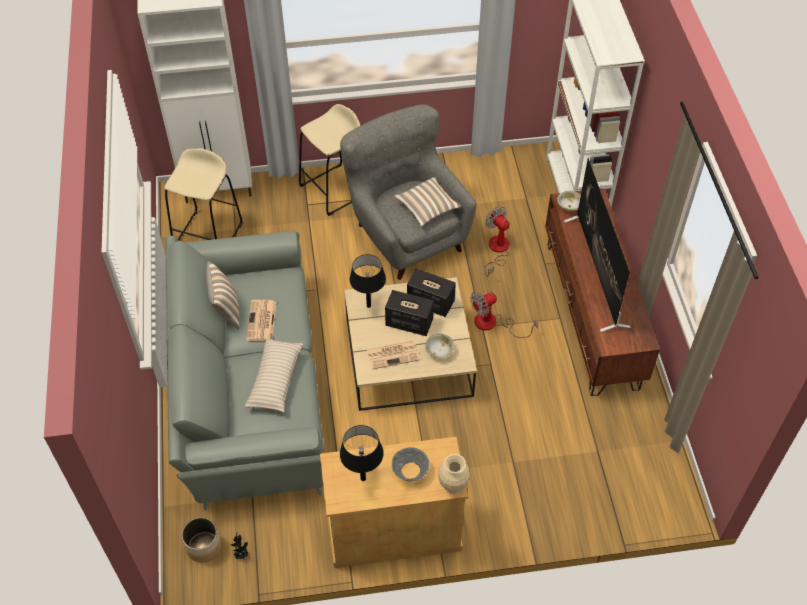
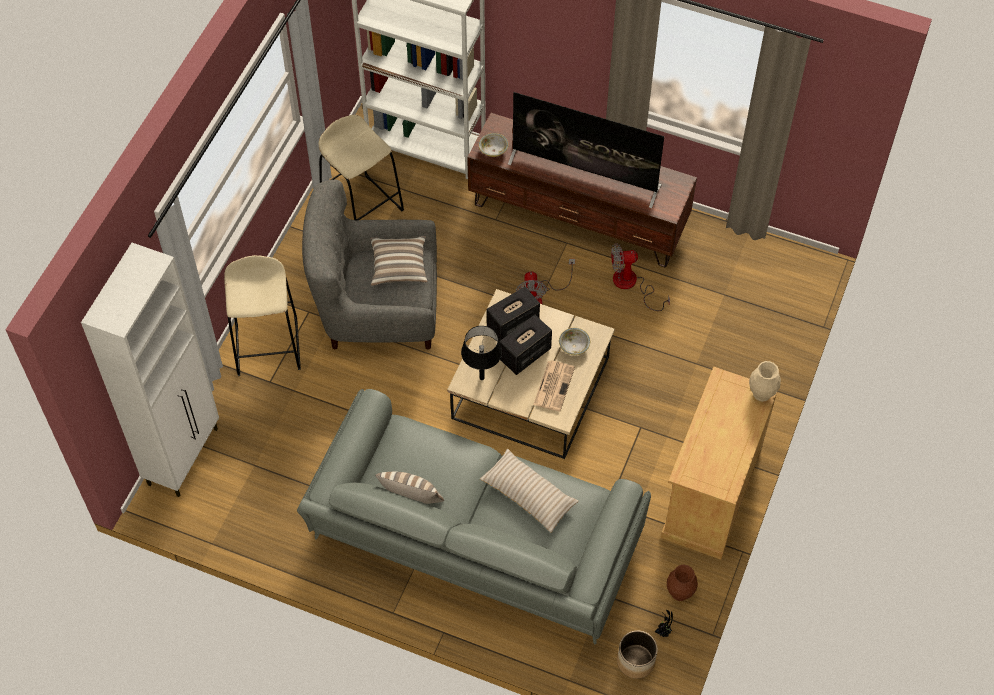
camera: 60 degrees left, 5 degrees up
(208, 235) = (244, 494): beige stool -> beige stool (362, 207)
(261, 321) = (449, 475): newspaper -> none
(284, 550) = (679, 593): none -> brown vase
(363, 478) = (715, 458): black table lamp -> none
(410, 470) = (728, 418): grey bowl -> none
(497, 250) = (452, 248): fan -> fan (631, 285)

